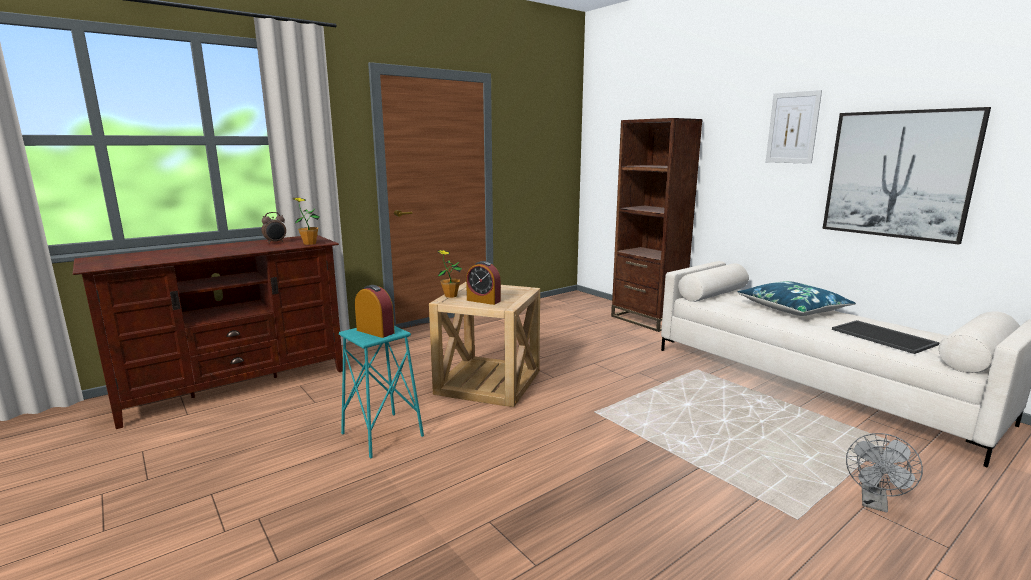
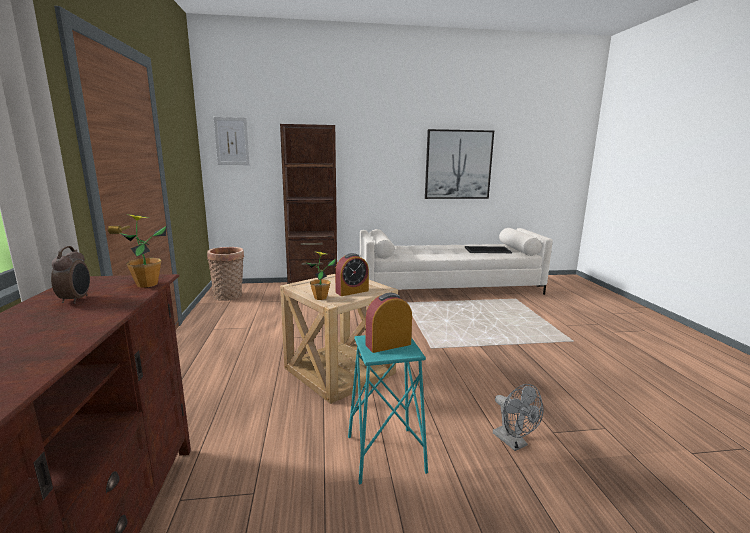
camera: 60 degrees left, 0 degrees up
(562, 303) = (229, 296): none -> basket
(792, 127) = (399, 137): picture -> picture (232, 141)
(792, 309) = (430, 248): blue pillow -> none
(874, 503) = (565, 322): grey fan -> grey fan (514, 442)

